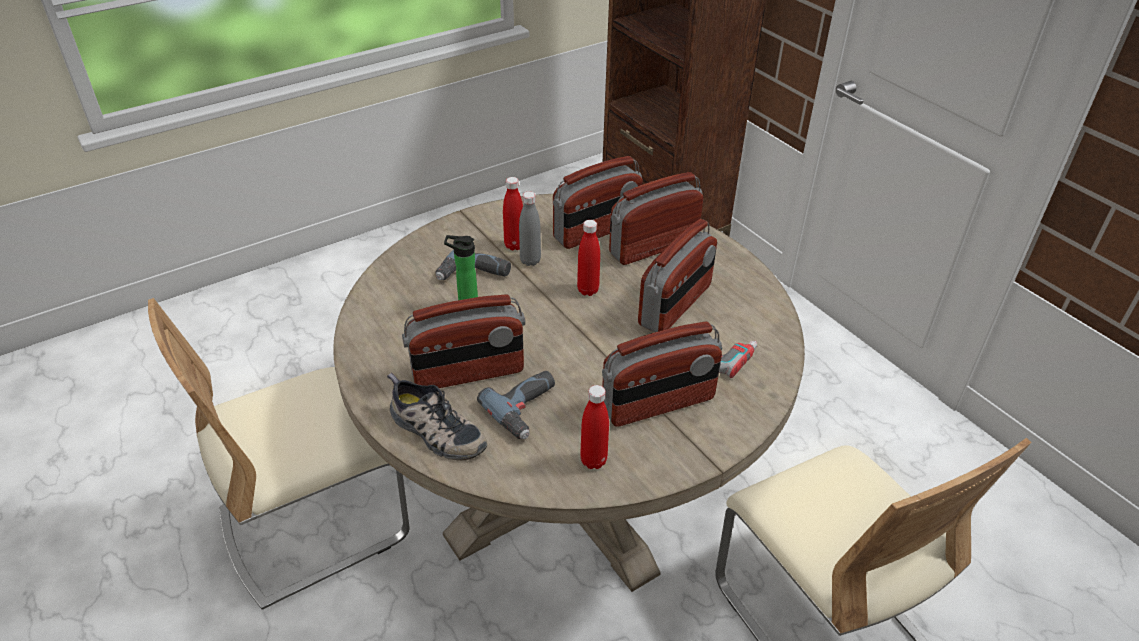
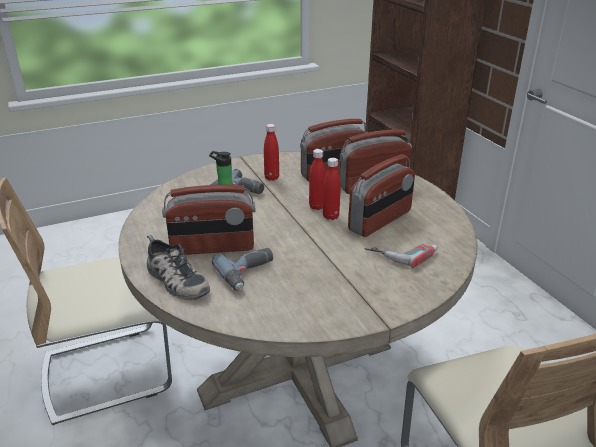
camera: 10 degrees right, 10 degrees down
(530, 261) = (280, 187): grey bottle -> none
(593, 460) = (288, 310): red bottle -> red bottle (331, 216)
(658, 404) = (350, 279): radio -> none

